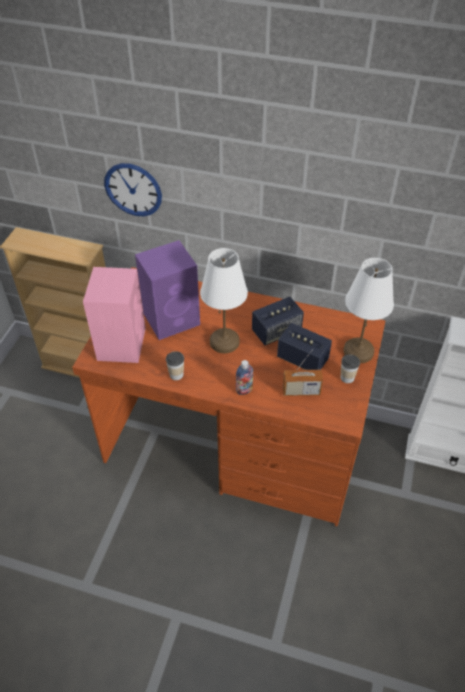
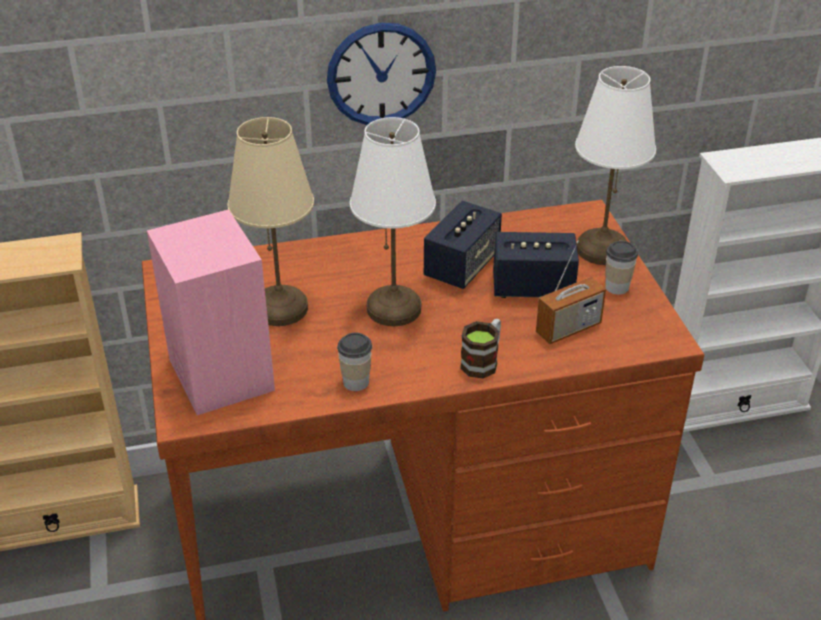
camera: 30 degrees left, 10 degrees down
(133, 189) = (134, 97): wall clock -> wall clock (381, 74)
(173, 319) = (280, 308): purple speaker -> beige table lamp
(244, 390) = (483, 361): bottle -> mug

